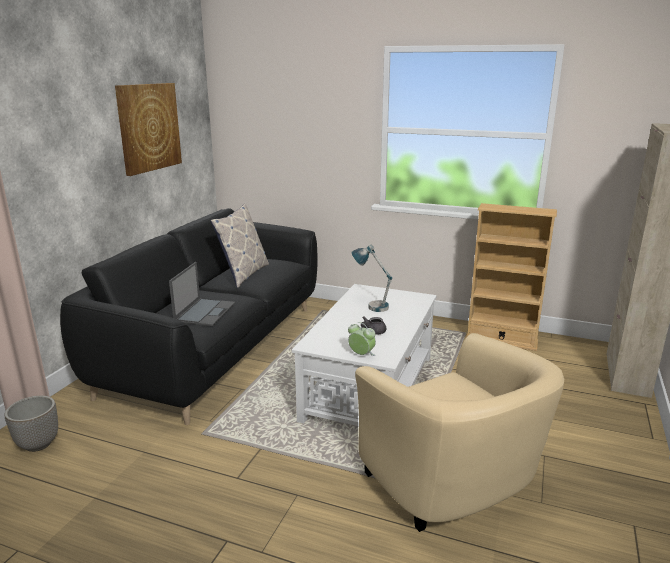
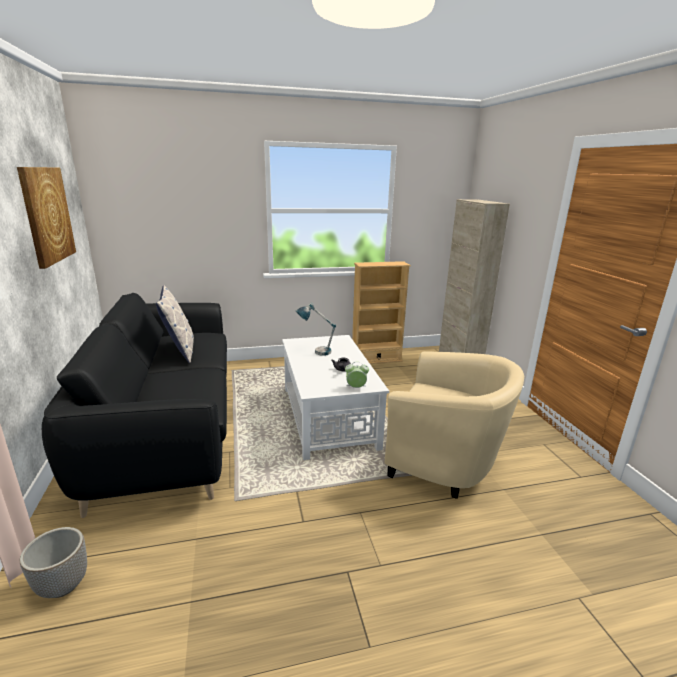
camera: 35 degrees left, 0 degrees up
(205, 312) = (188, 390): laptop -> none

